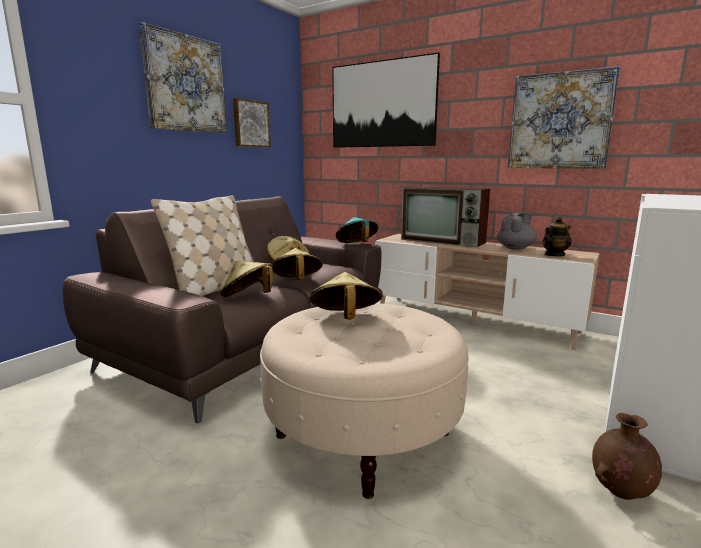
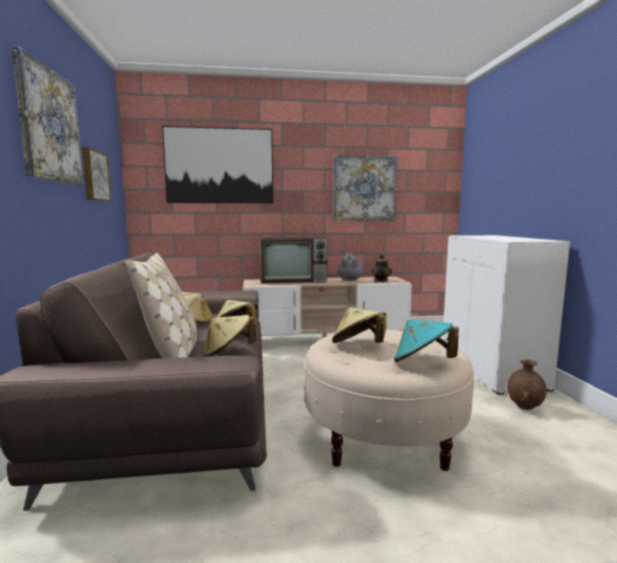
camera: 40 degrees left, 5 degrees down
(357, 245) = (243, 292): turquoise hat -> turquoise hat (422, 363)

